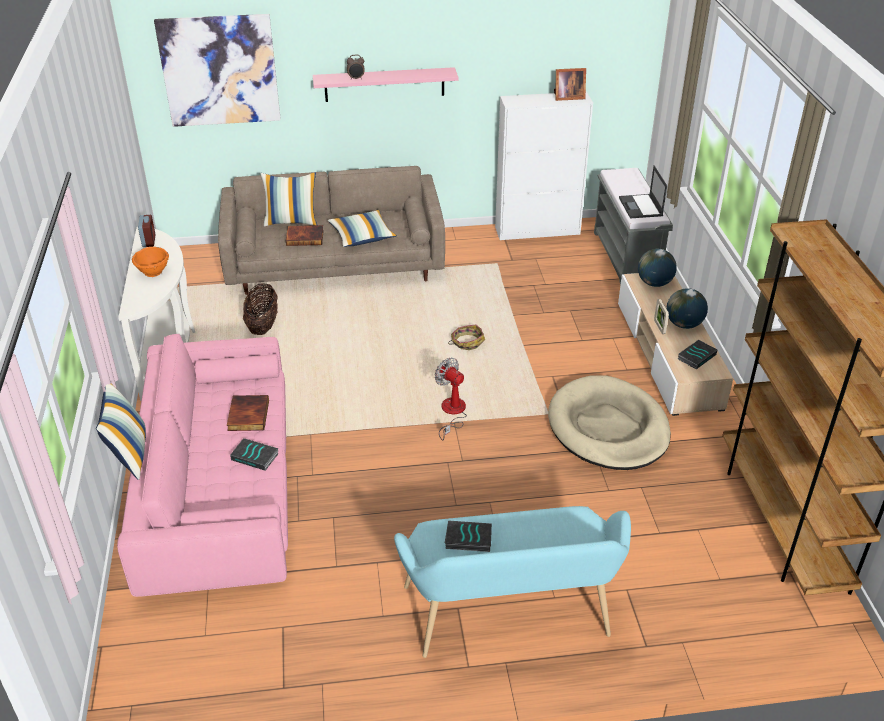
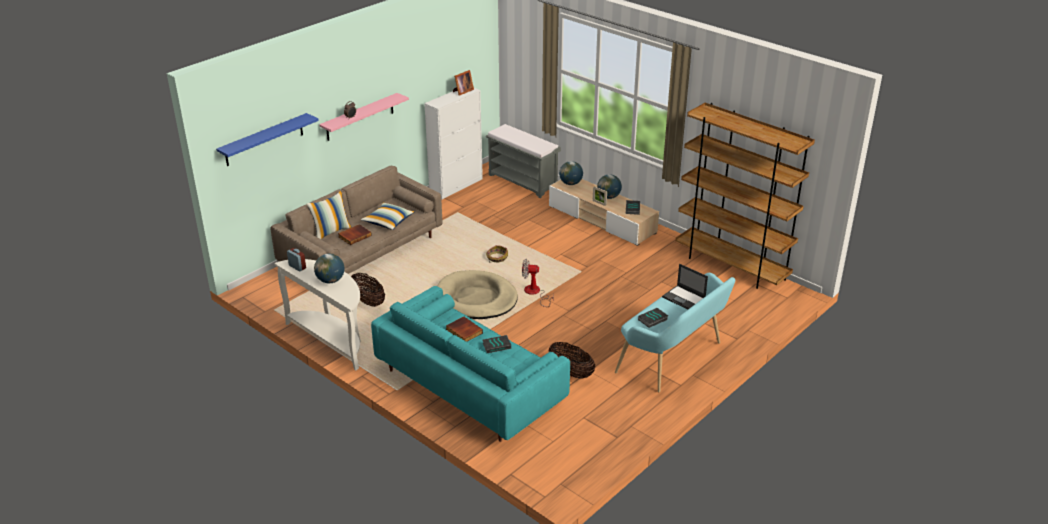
camera: 40 degrees left, 5 degrees down
(129, 454) = (447, 369): pillow -> none
(153, 273) = (331, 280): orange bowl -> globe
(219, 70) = (264, 140): picture -> blue shelf
(219, 493) = (470, 386): pink sofa -> turquoise sofa
(352, 550) = (571, 372): none -> basket
(608, 428) = (616, 264): beige dog bed -> beige dog bed (476, 298)
(641, 207) = (535, 143): laptop -> laptop (684, 298)

